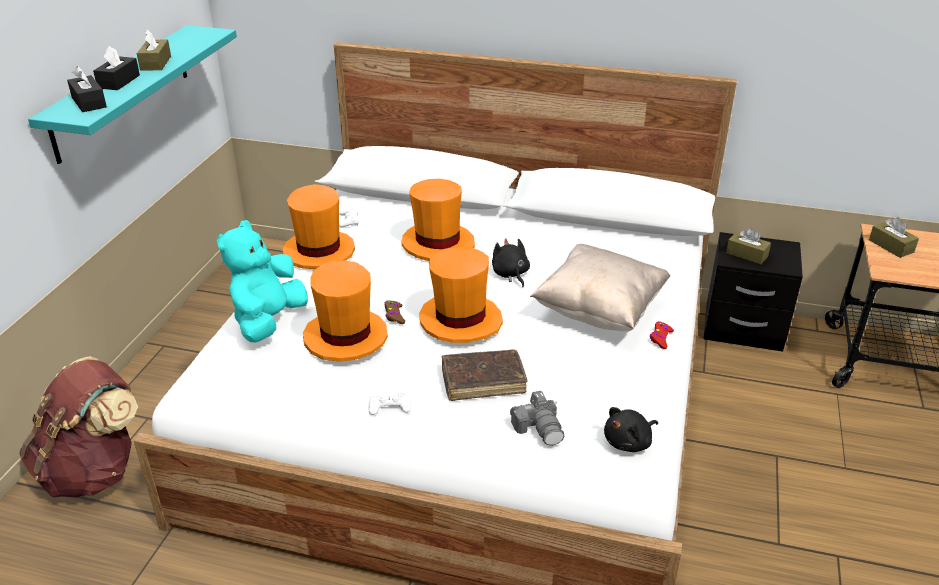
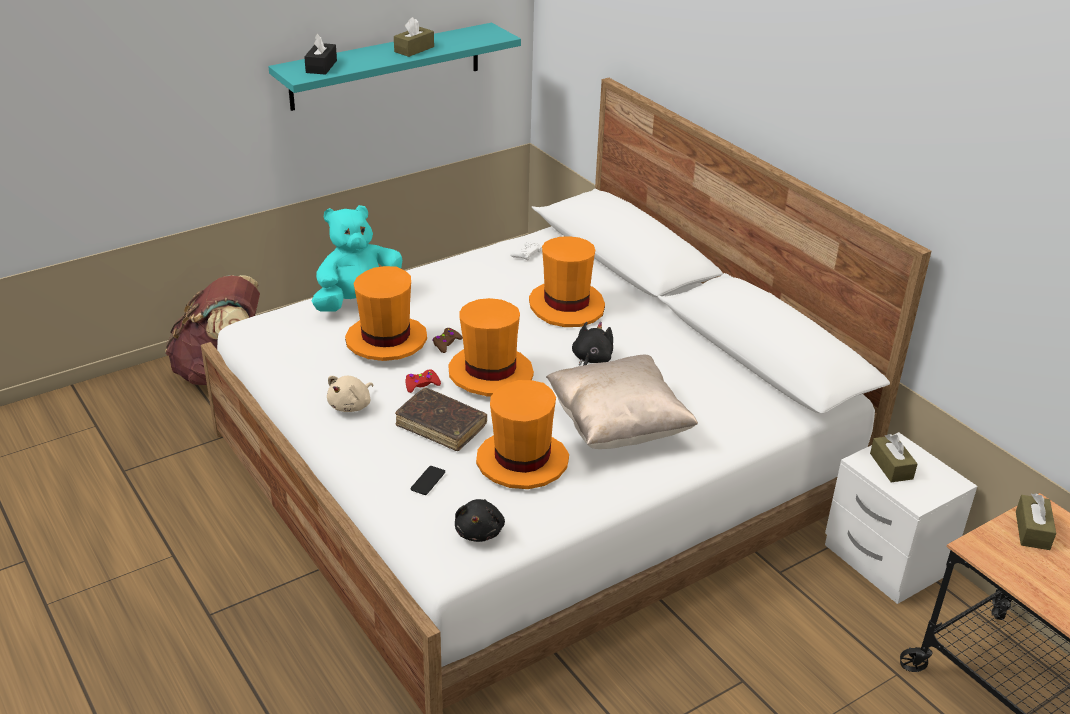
camera: 40 degrees right, 0 degrees up
(119, 81) = (365, 56): black tissue box -> none
(319, 252) = (466, 268): orange hat -> orange hat (522, 461)
(389, 406) = (351, 405): white game controller -> beige plush toy
(539, 428) = (428, 481): camera -> phone
(629, 442) = (479, 531): black plush toy -> black plush toy turned 90 degrees counterclockwise
(660, 338) = (635, 476): red game controller -> red game controller (421, 384)
(743, 329) = (884, 560): black nightstand -> white nightstand

